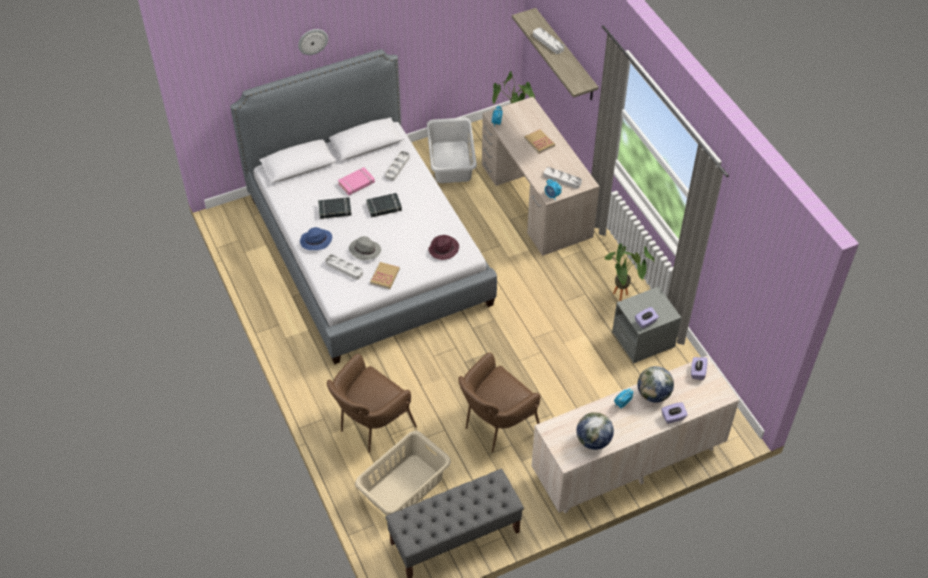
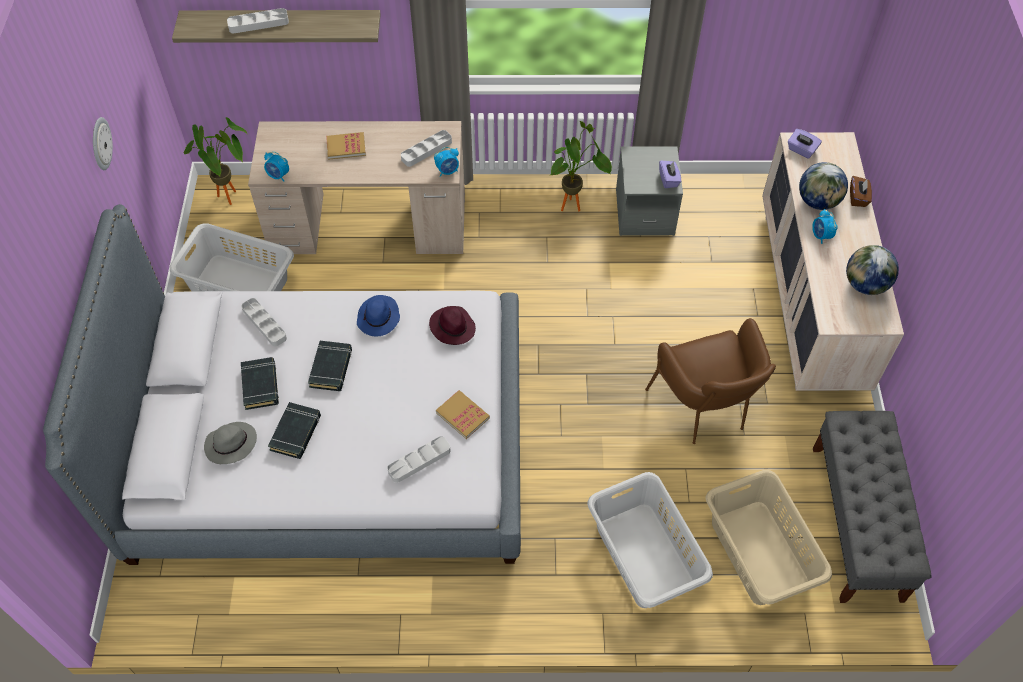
camera: 65 degrees left, 5 degrees up
(312, 41) = (47, 273): wall clock -> wall clock (100, 143)
(315, 241) = (342, 481): blue hat -> blue hat (378, 318)
(356, 183) = (260, 385): pink book -> black book
(364, 250) = (399, 422): grey hat -> grey hat (230, 445)
(371, 427) = (643, 556): brown armchair -> grey laundry basket
(673, 417) = (858, 198): purple tissue box -> brown tissue box

